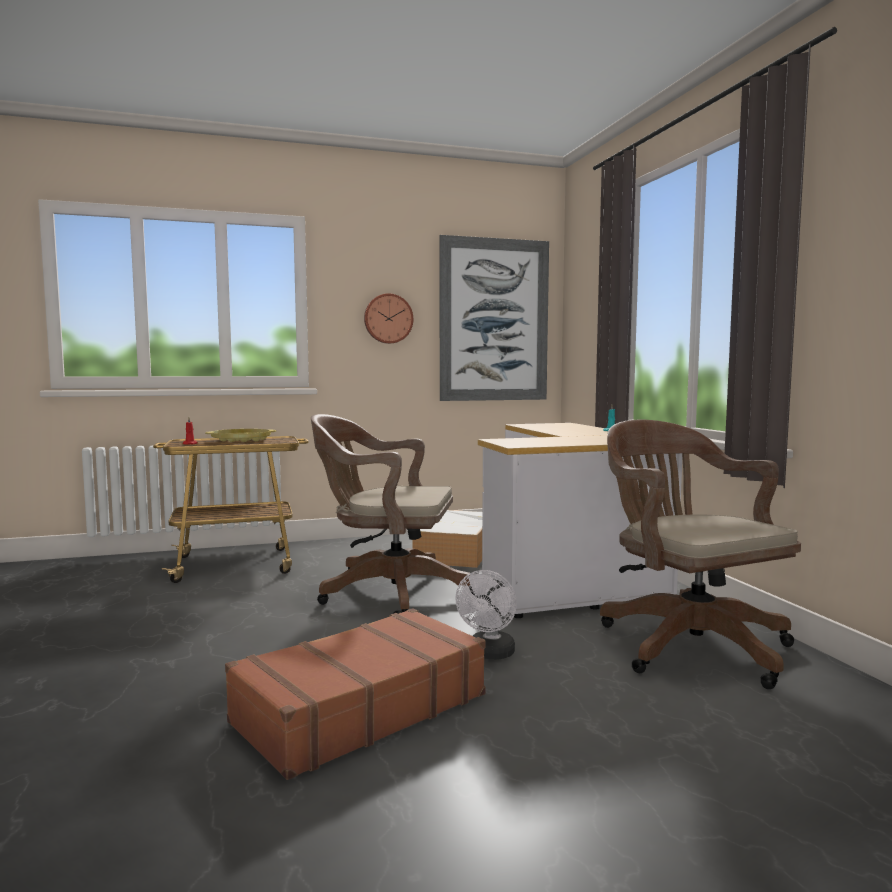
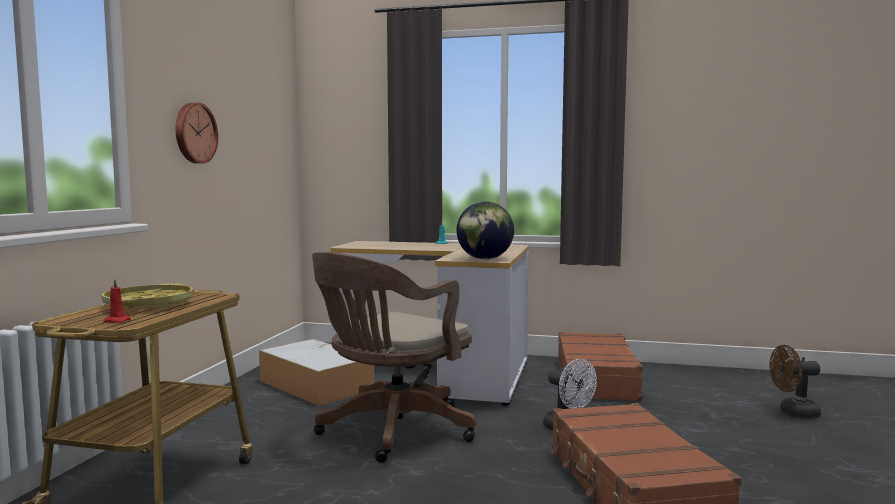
camera: 60 degrees left, 0 degrees up
(494, 320) = (264, 140): picture -> none
(518, 443) = (484, 259): none -> globe
(687, 643) = (597, 379): brown office chair -> brown suitcase
(822, 811) = (793, 412): none -> brown fan

